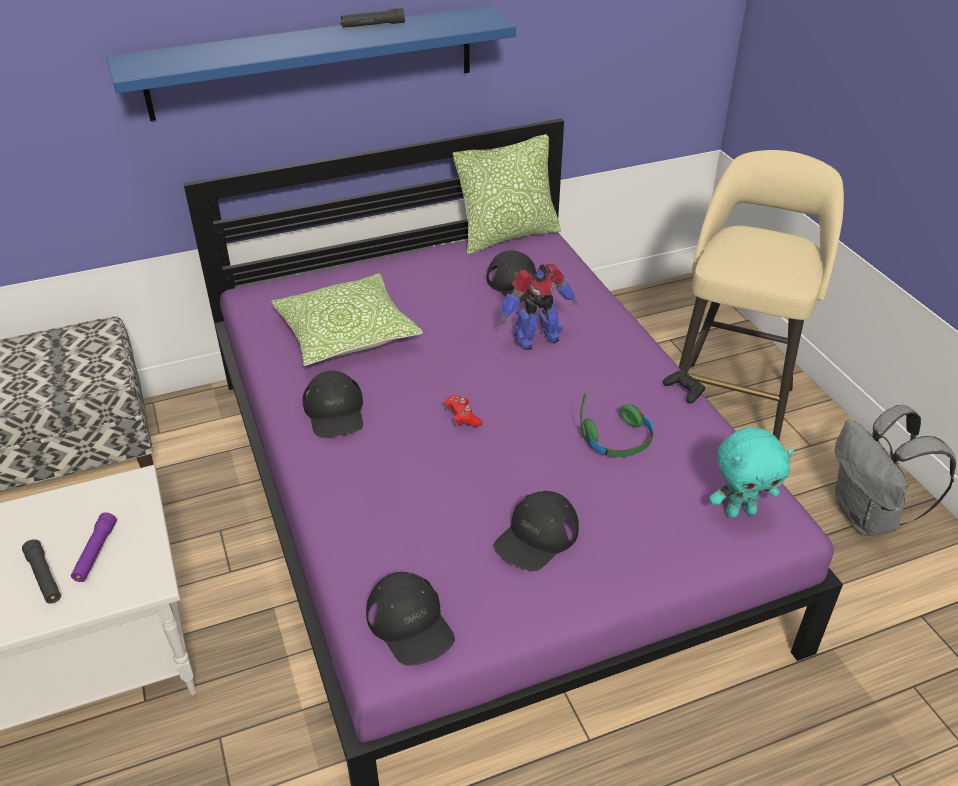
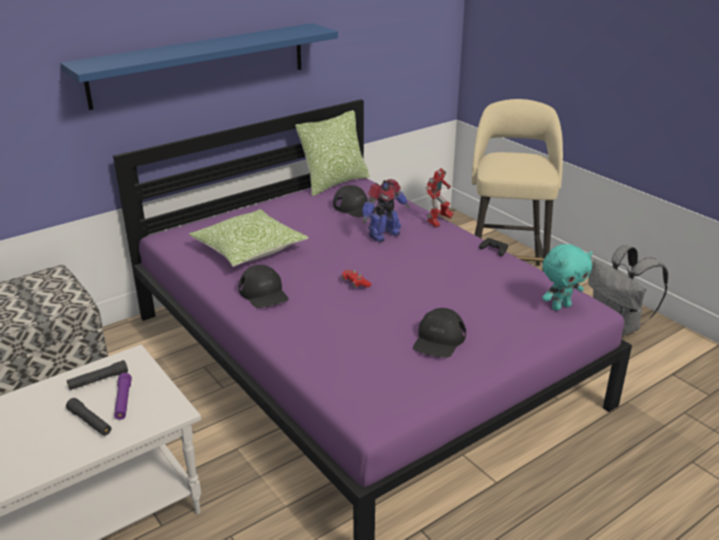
camera: 15 degrees left, 10 degrees down
(373, 25) = (241, 36): black flashlight -> black flashlight (98, 380)
(410, 623) = (379, 399): black cap -> none
(618, 440) = (465, 281): green headphones -> none
(624, 327) = (438, 222): none -> toy robot

